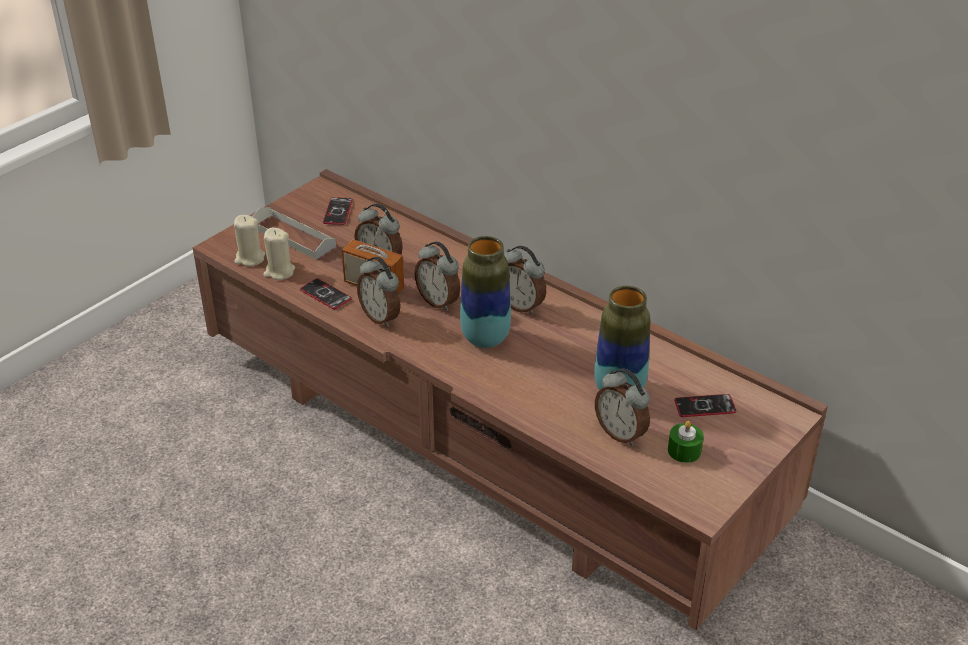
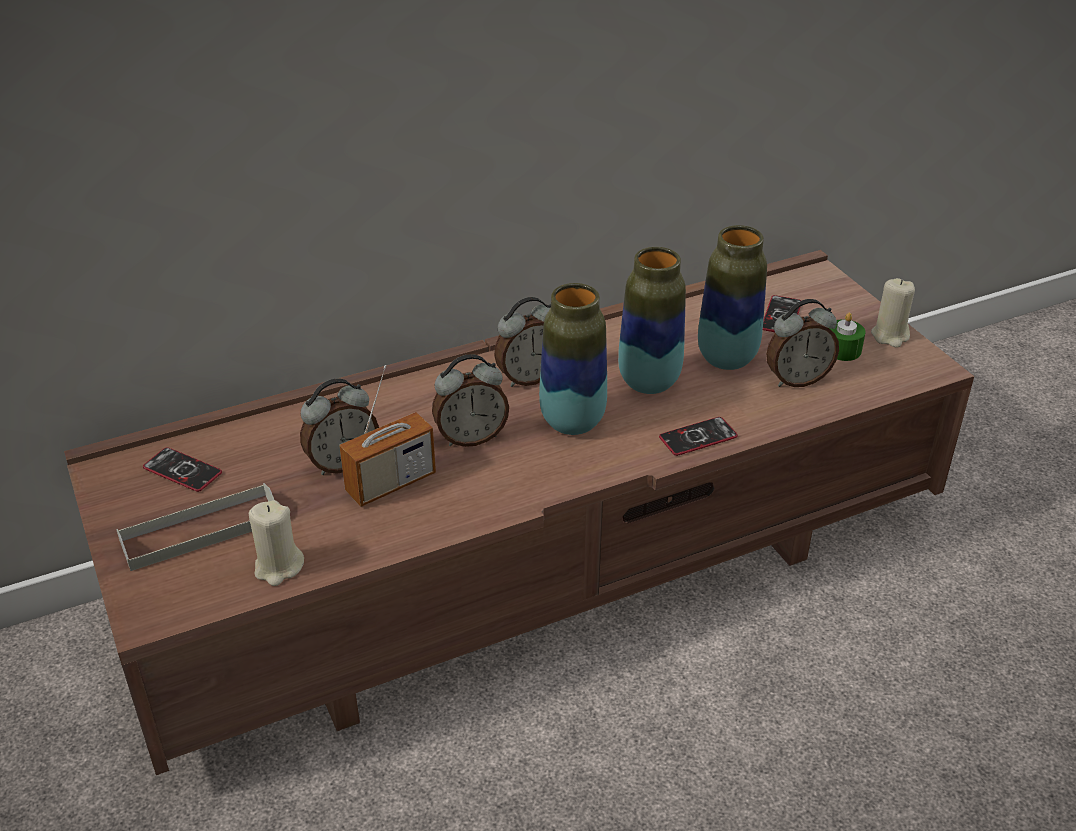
camera: 65 degrees left, 0 degrees up
(250, 258) = (214, 591): beige candle -> beige candle (890, 336)
(325, 295) = (374, 534): phone -> phone (698, 437)
(381, 317) = (466, 495): alarm clock -> none
(558, 360) = (649, 382): none -> vase

